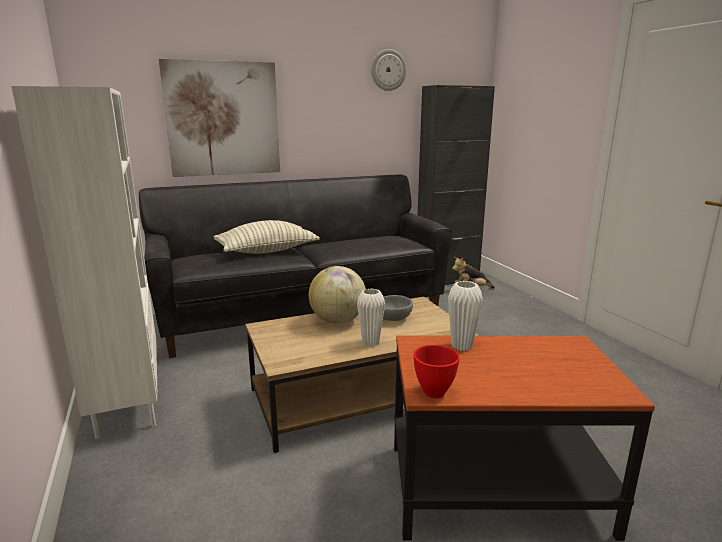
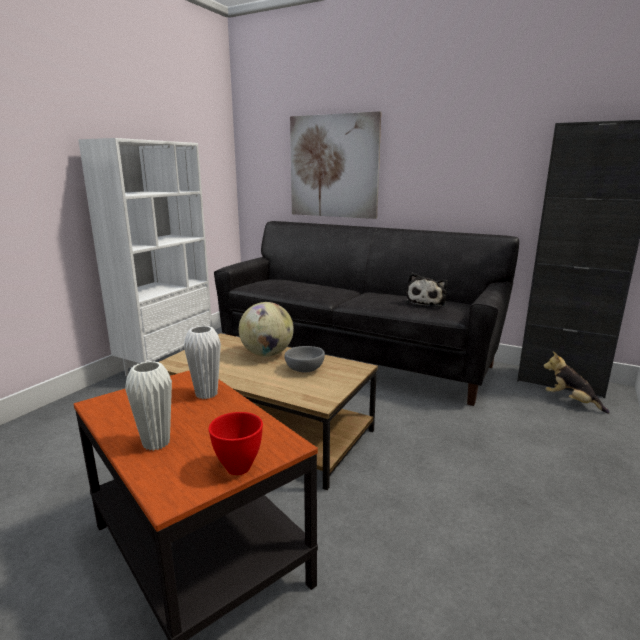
camera: 50 degrees right, 0 degrees up
(267, 251) = (319, 287): pillow -> none
(370, 342) = (244, 376): white vase -> white vase (156, 443)
(380, 240) = (427, 302): none -> plush toy
(388, 70) = (511, 109): wall clock -> none
(433, 392) = (101, 406): red bowl -> red bowl (238, 467)

